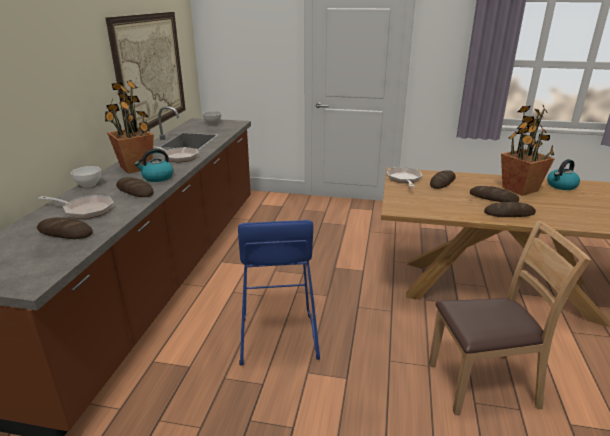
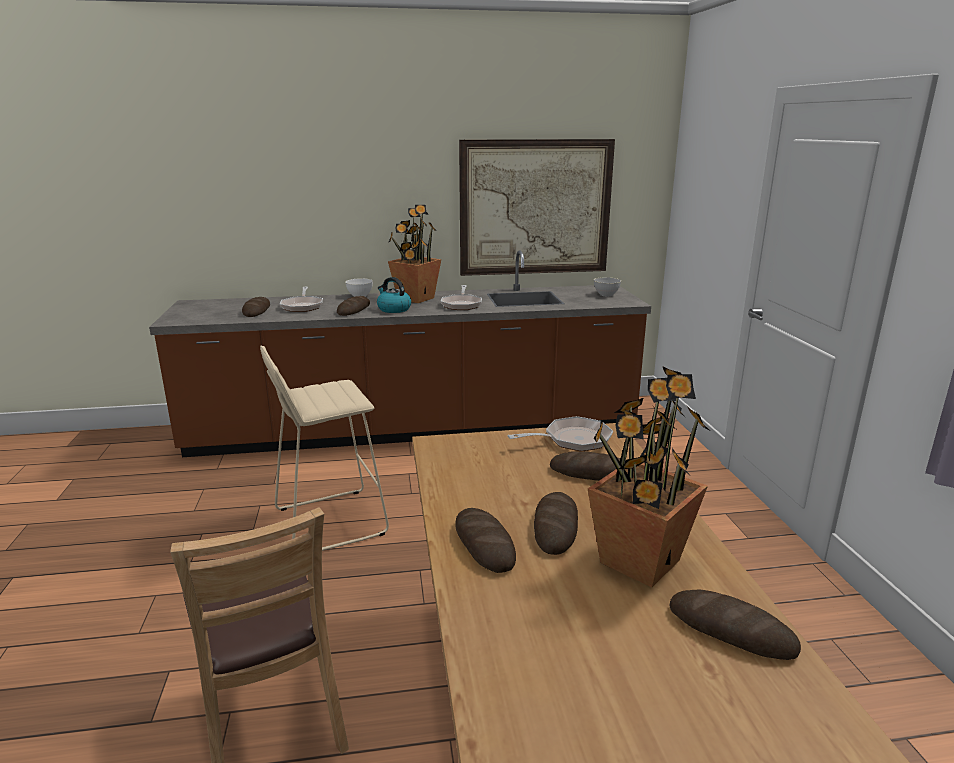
camera: 70 degrees right, 5 degrees down
(277, 338) = (330, 521): blue stool -> beige stool
(561, 186) = (731, 630): kettle -> bread

